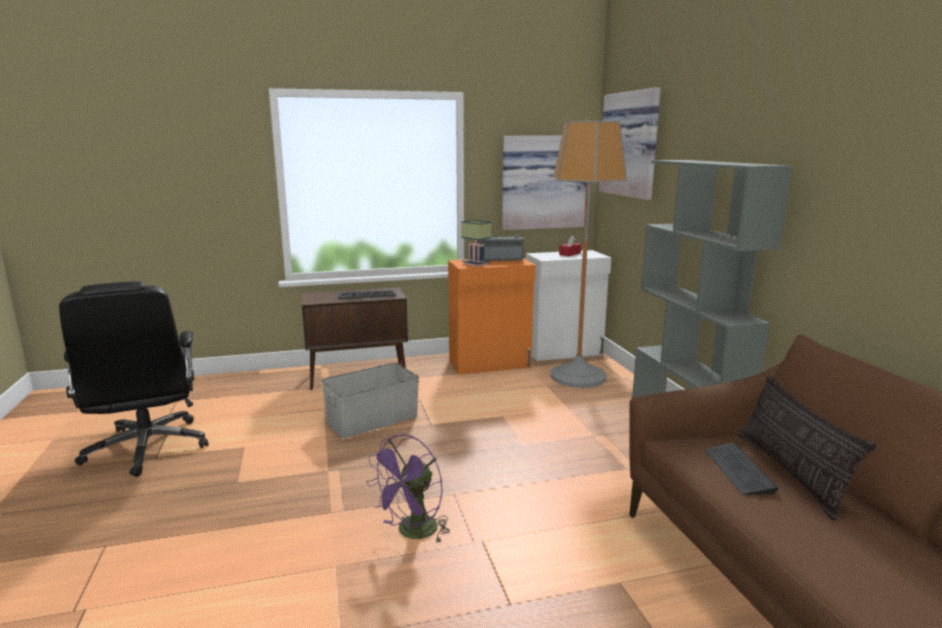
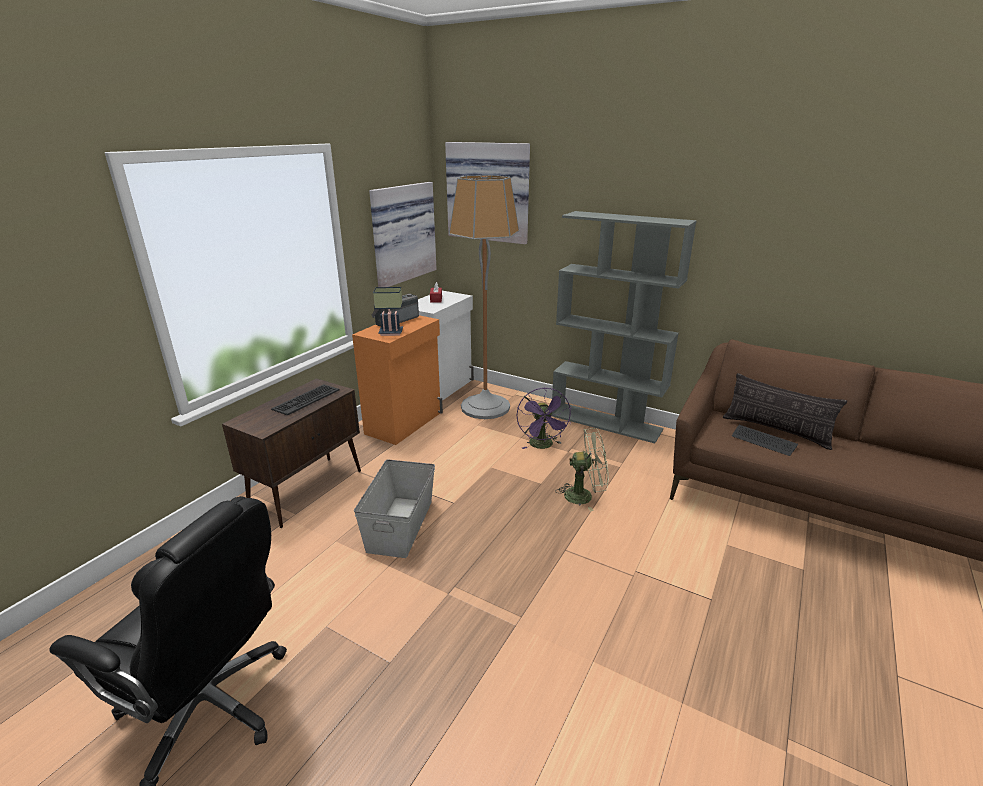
camera: 45 degrees left, 10 degrees up
(412, 533) = (592, 597): purple fan -> purple fan (543, 446)
(544, 470) = (584, 495): none -> green fan

